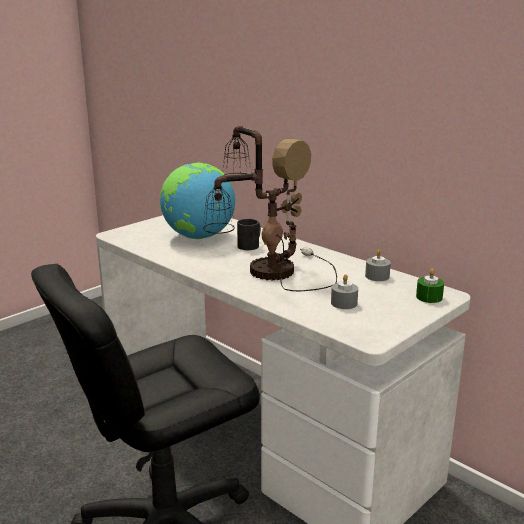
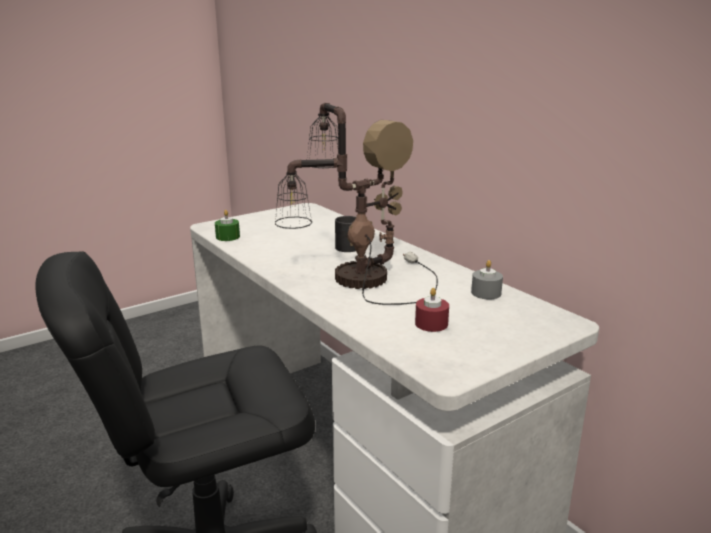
camera: 10 degrees right, 0 degrees up
(198, 237) = (297, 234): globe -> none
(344, 303) = (431, 324): grey candle -> red candle
(429, 297) = (543, 324): green candle -> green candle (228, 237)

